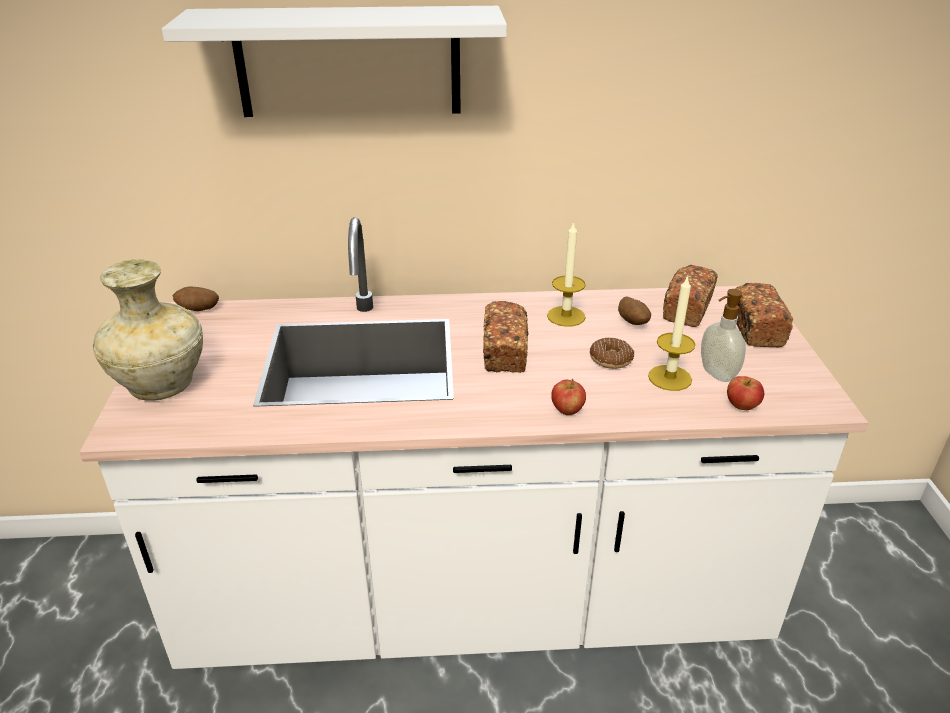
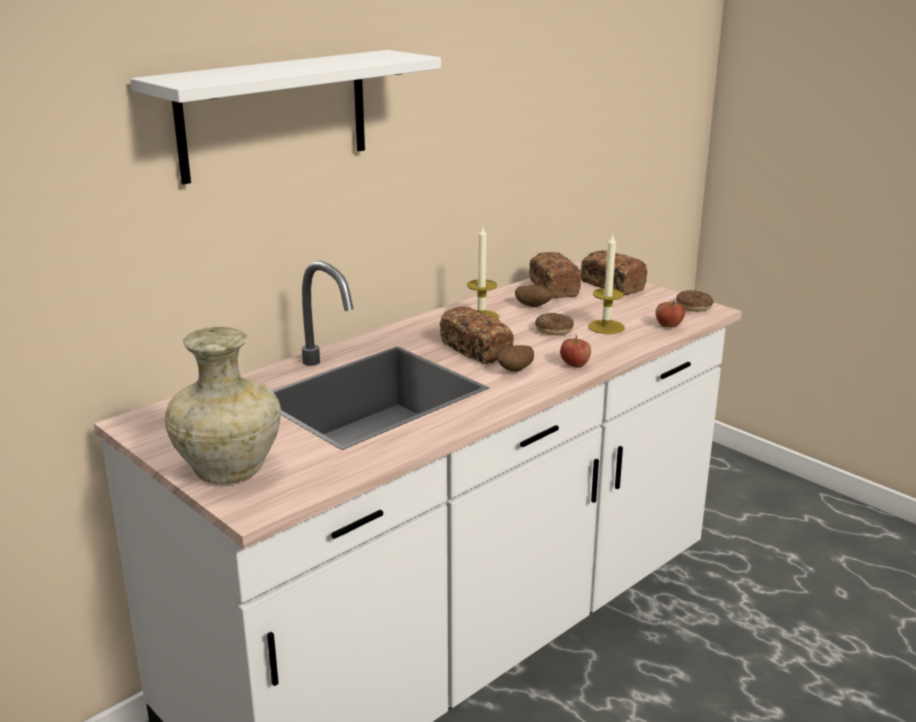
camera: 40 degrees left, 10 degrees down
(198, 310) = (151, 414): potato -> potato (516, 371)
(716, 374) = (629, 316): soap dispenser -> none
(812, 392) = (693, 307): none -> donut

